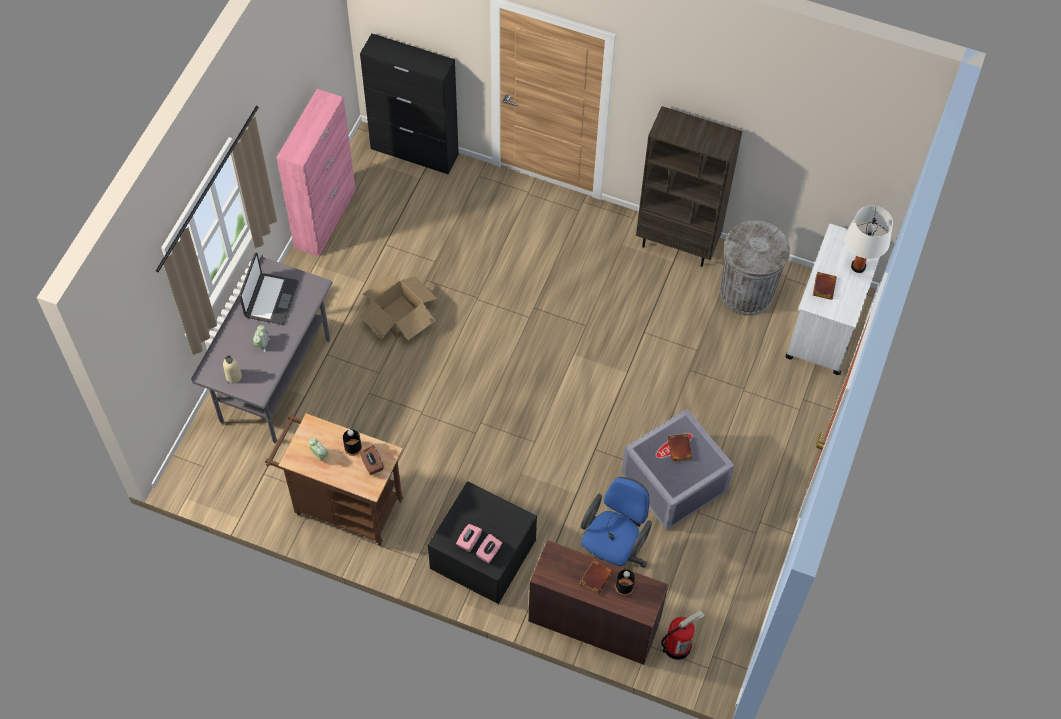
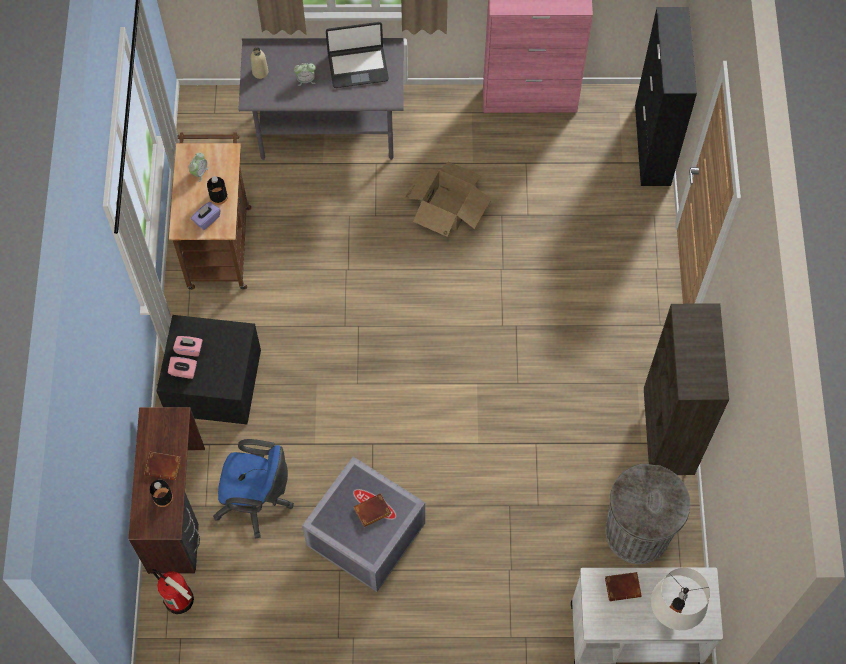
camera: 70 degrees right, 5 degrees up
(372, 464) = (206, 219): brown tissue box -> purple tissue box

